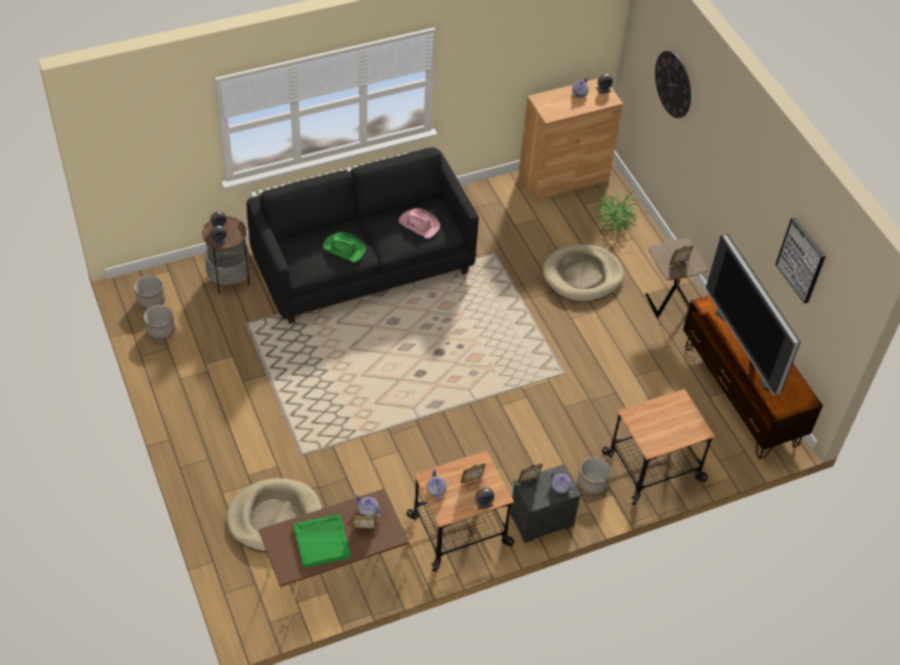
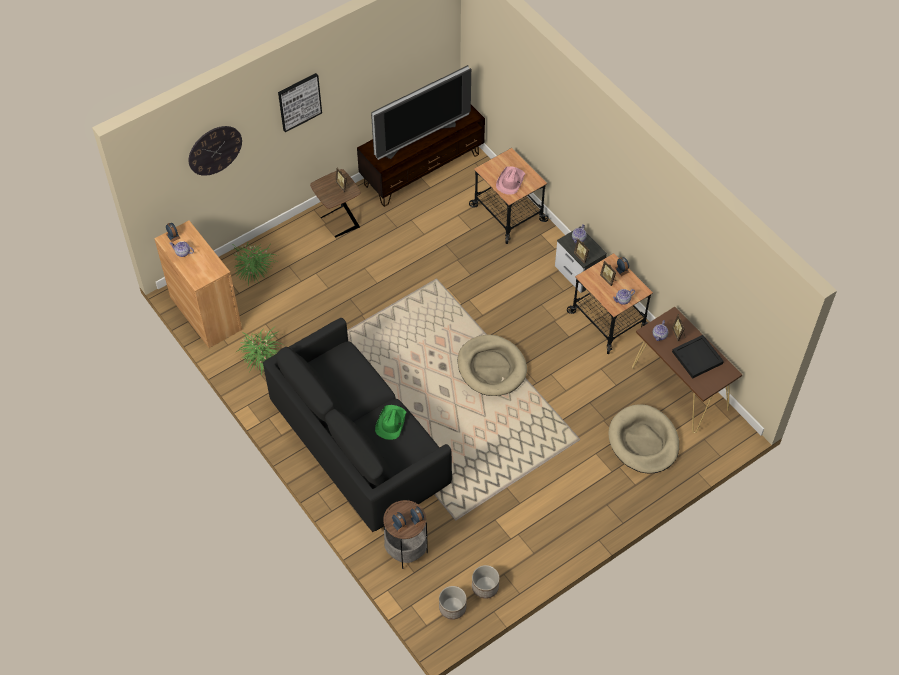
camera: 100 degrees left, 5 degrees up
(322, 541) = (696, 357): green tray -> black tray
(418, 224) = (344, 373): pink hat -> pink hat (510, 181)
(497, 209) = (261, 356): none -> potted plant
(582, 276) = (326, 282): beige dog bed -> beige dog bed (491, 367)
(592, 483) = (536, 247): planter -> none
(801, 259) = (395, 62): picture -> picture (299, 101)

